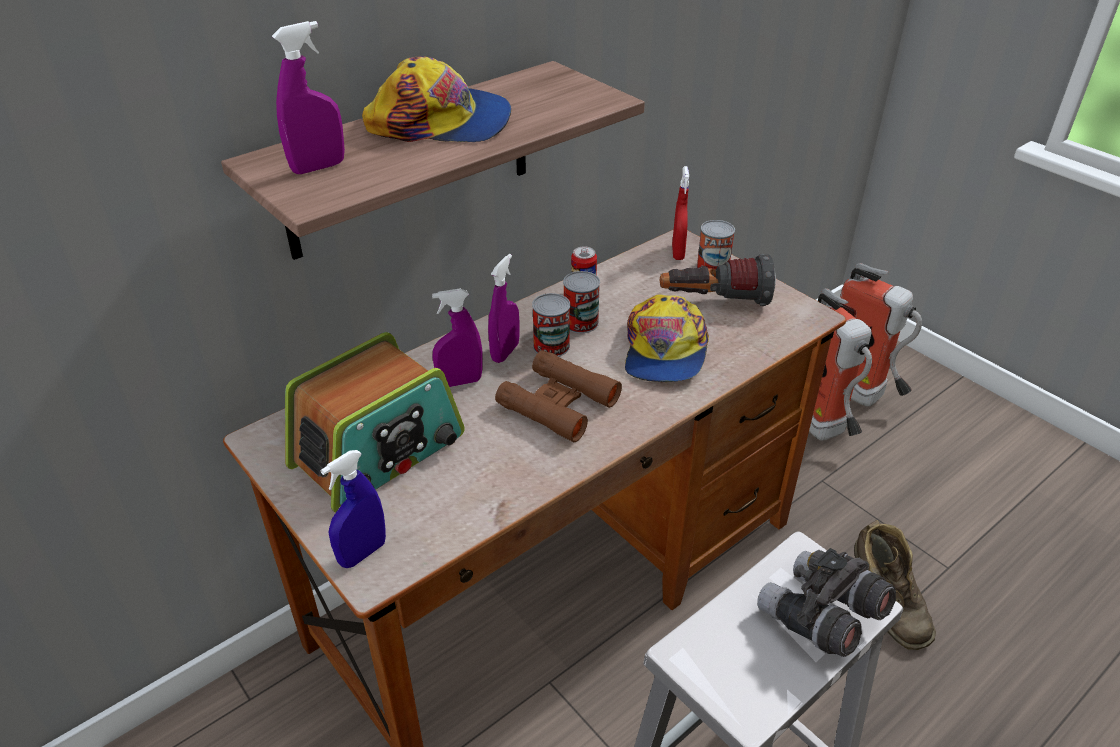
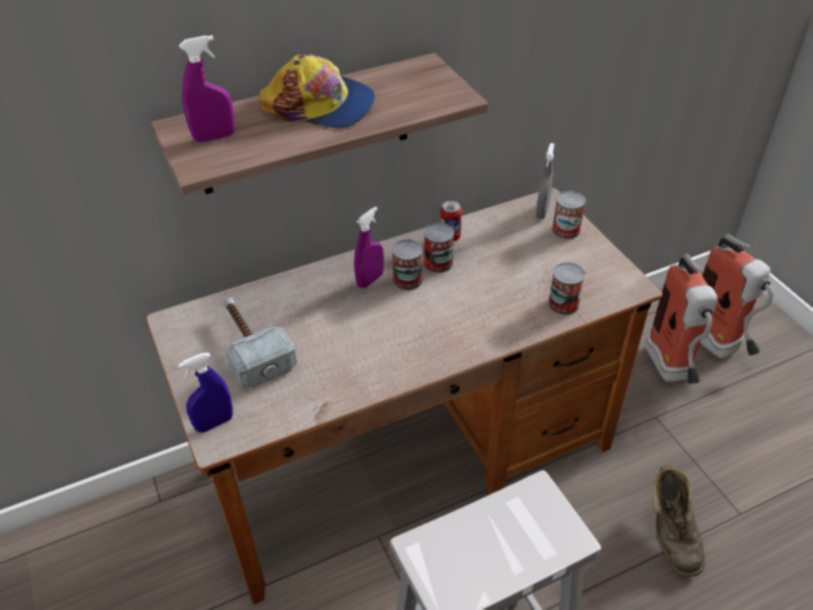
camera: 15 degrees right, 5 degrees up
(379, 451) = (250, 346): radio -> hammer
(460, 382) = (327, 299): purple spray bottle -> none
(558, 404) = (395, 330): brown binoculars -> none
(664, 351) = (496, 299): cap -> none
(678, 252) = (542, 211): red spray bottle -> grey spray bottle
(714, 301) = (554, 261): flashlight -> none
(743, 345) = (563, 304): none -> can
(820, 618) = (531, 542): grey binoculars -> none

